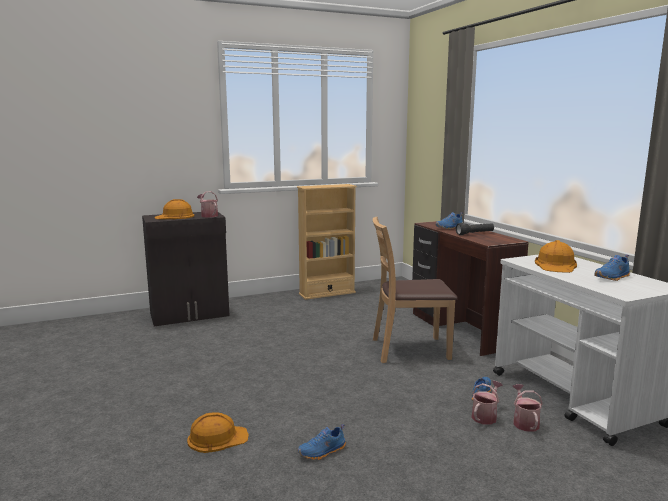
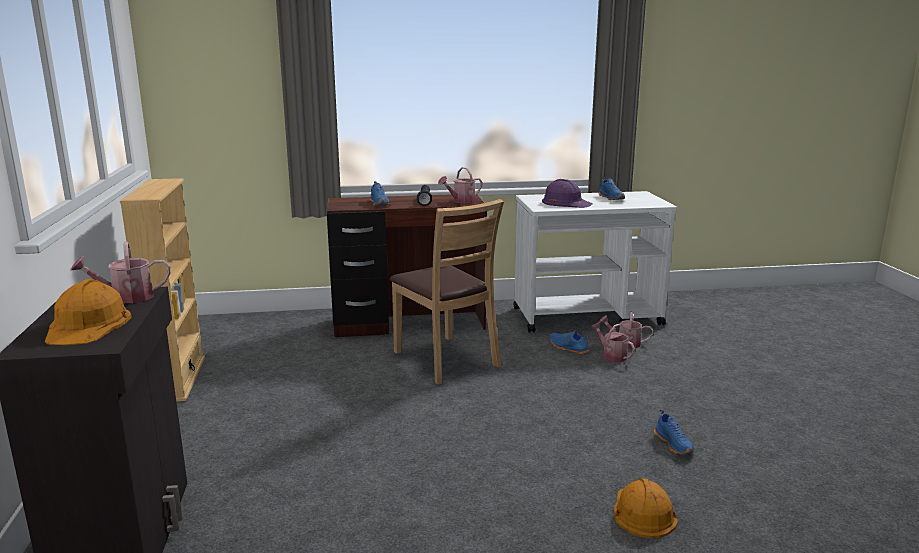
camera: 75 degrees left, 5 degrees up
(409, 349) = (446, 359): brown chair -> brown chair turned 45 degrees counterclockwise
(490, 240) = (461, 201): none -> watering can
(556, 265) = (566, 202): orange hard hat -> purple hard hat

